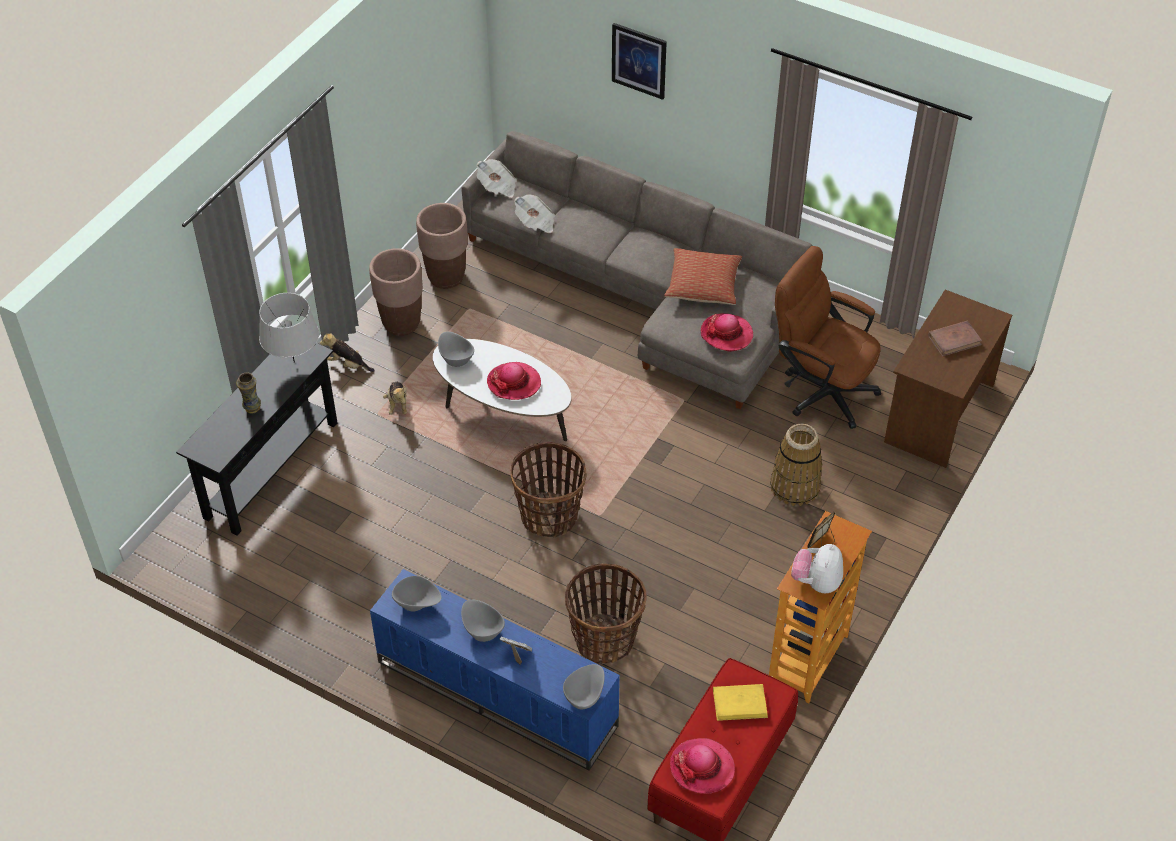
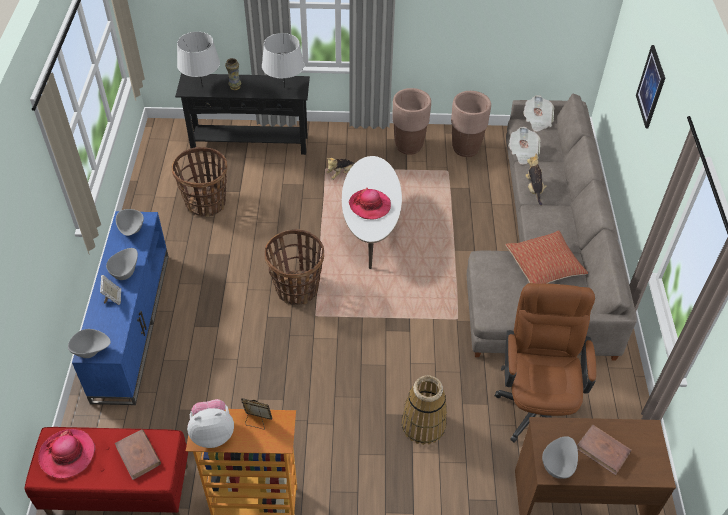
camera: 60 degrees right, 0 degrees up
(222, 439) = (202, 86): none -> grey table lamp
(348, 364) = (356, 138): plush toy -> plush toy (534, 189)
(455, 358) = (370, 168): grey bowl -> grey bowl (558, 465)
(604, 640) = (207, 365): basket -> basket (206, 203)
(726, 334) = (505, 300): hat -> none
(740, 704) = (138, 455): yellow book -> brown book

